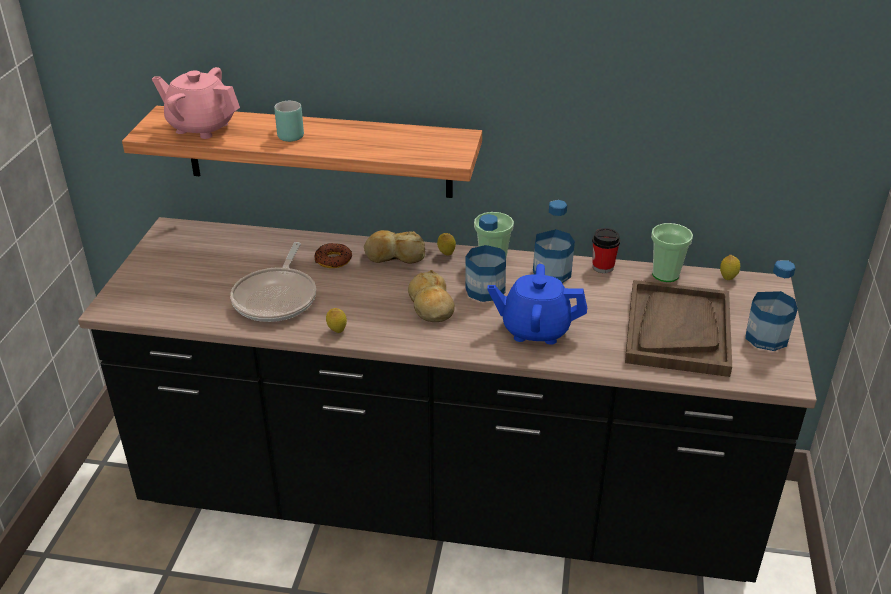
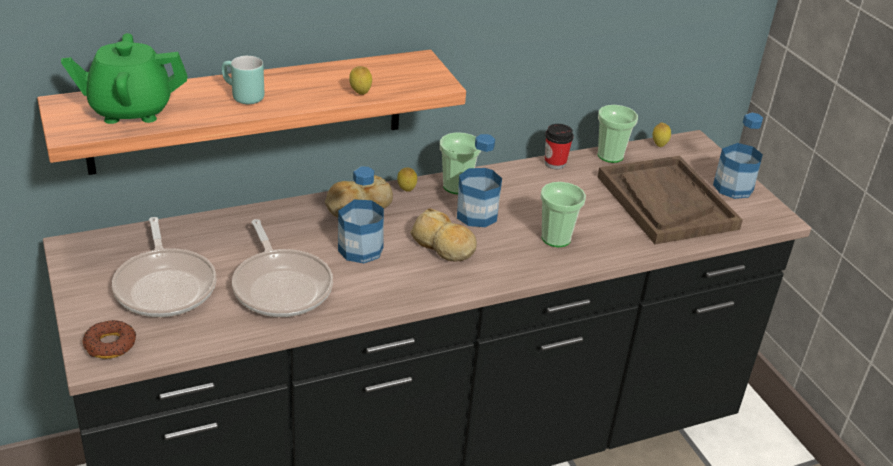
camera: 35 degrees left, 0 degrees up
(200, 272) = (165, 285): none -> frying pan
(201, 127) = (130, 110): pink teapot -> green teapot
(333, 260) = (300, 229): donut -> donut (110, 345)
(337, 331) = (380, 300): lemon -> lemon (360, 94)
(535, 329) = (556, 238): blue teapot -> cup
(551, 273) = (518, 181): bottle -> bottle (360, 249)

